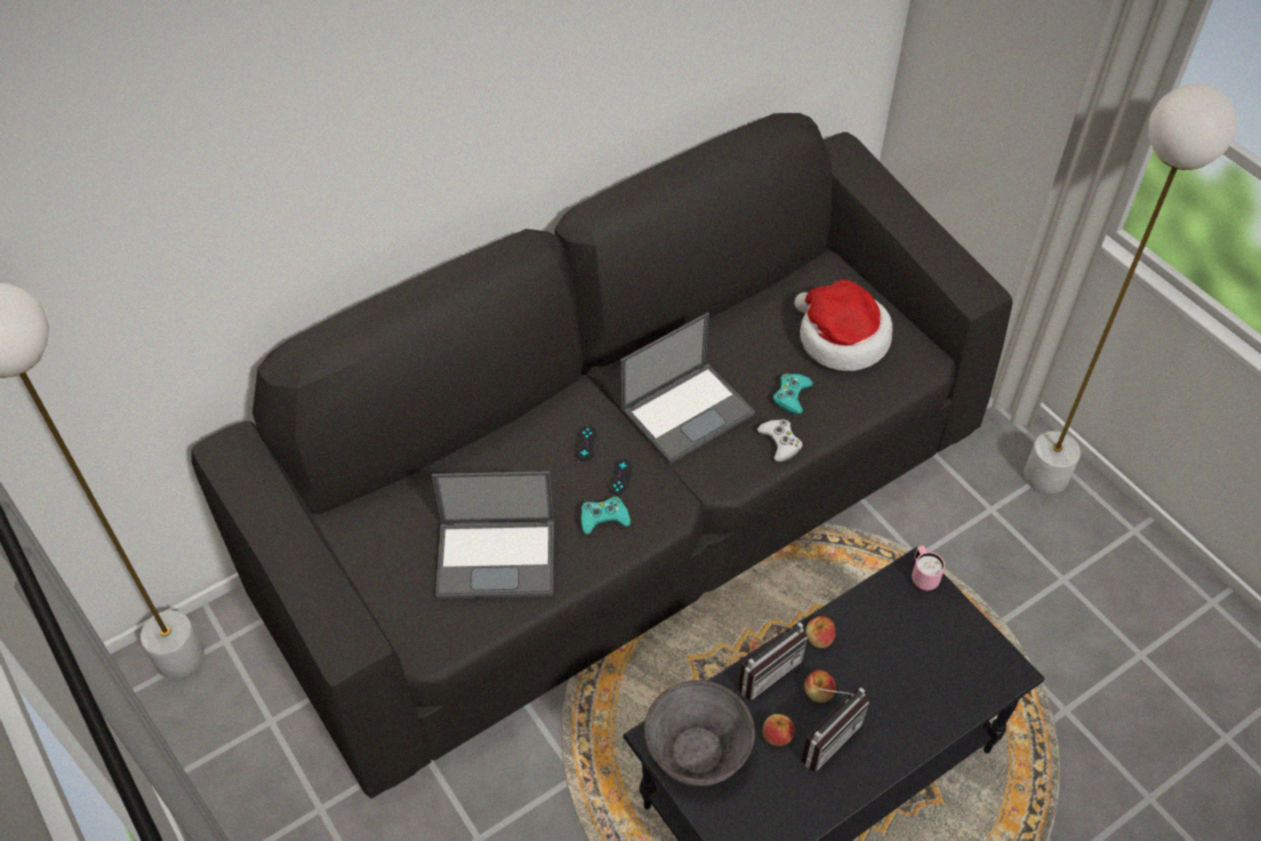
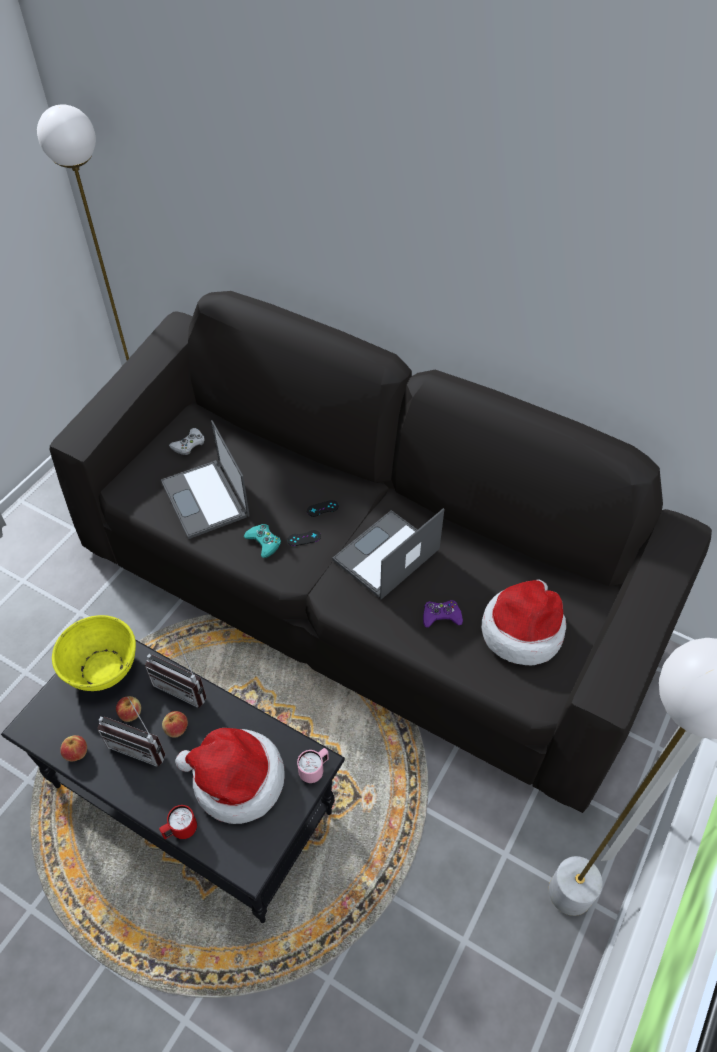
camera: 65 degrees right, 0 degrees up
(688, 411) = (386, 555): laptop -> laptop turned 105 degrees clockwise
(697, 751) = (102, 668): grey bowl -> yellow bowl
(780, 442) = (389, 624): white game controller -> white game controller (189, 444)
(791, 396) = (441, 616): turquoise game controller -> purple game controller
(819, 638) = (224, 713): apple -> apple (76, 753)
(907, 653) = (236, 780): none -> hat
(947, 724) = (180, 830): none -> red mug

